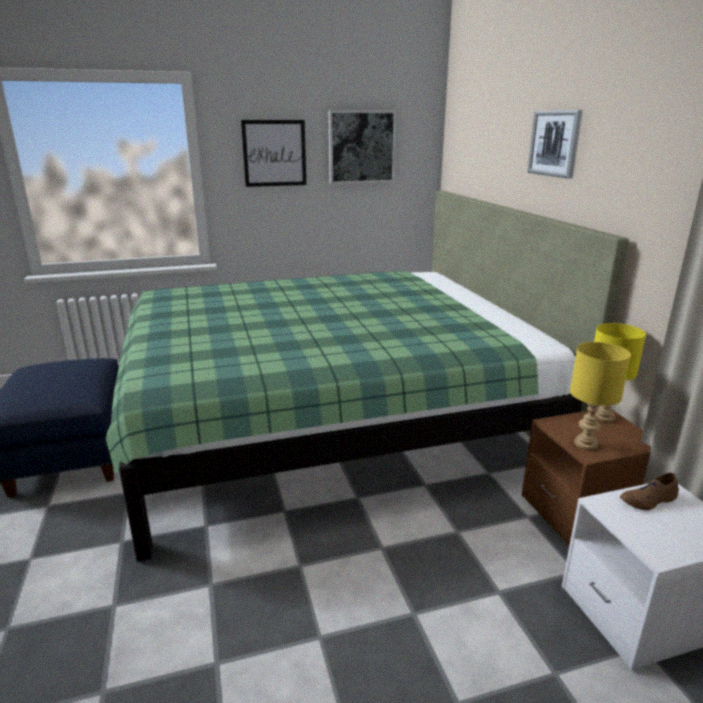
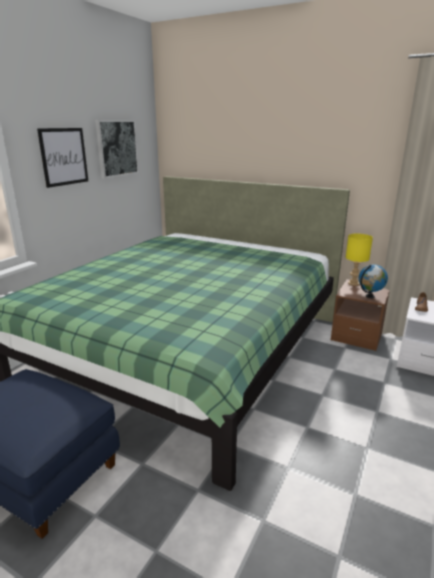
camera: 45 degrees left, 0 degrees up
(555, 143) = (281, 141): picture -> none
(586, 444) = (370, 296): yellow table lamp -> globe

